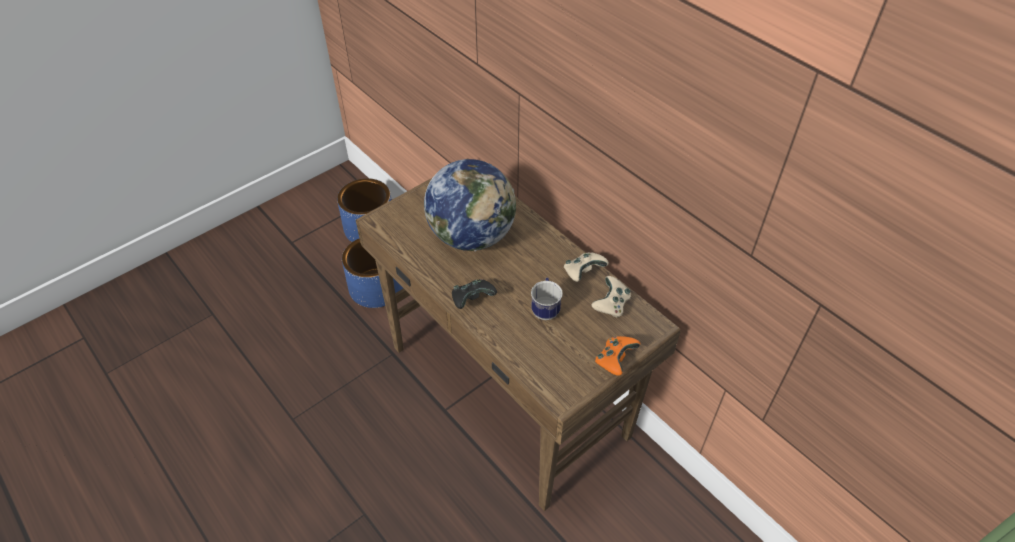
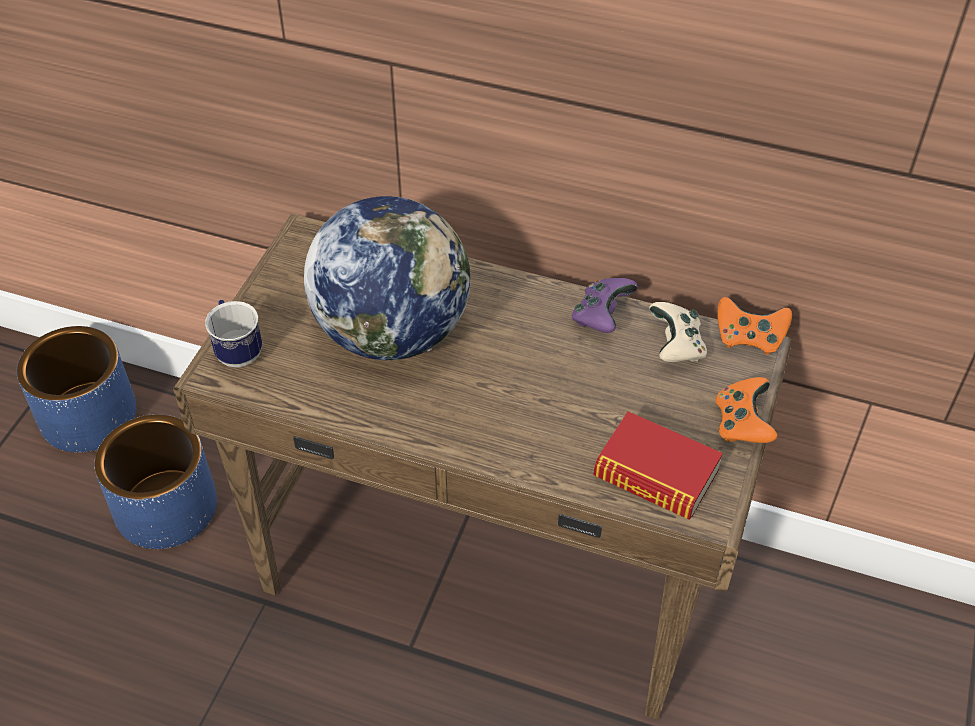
camera: 30 degrees left, 0 degrees up
(472, 299) = (468, 430): black game controller -> none
(545, 309) = (588, 394): mug -> mug (237, 350)
(549, 364) = (656, 474): none -> book
(583, 272) = (601, 317): beige game controller -> purple game controller
(655, 318) = (748, 338): none -> orange game controller

